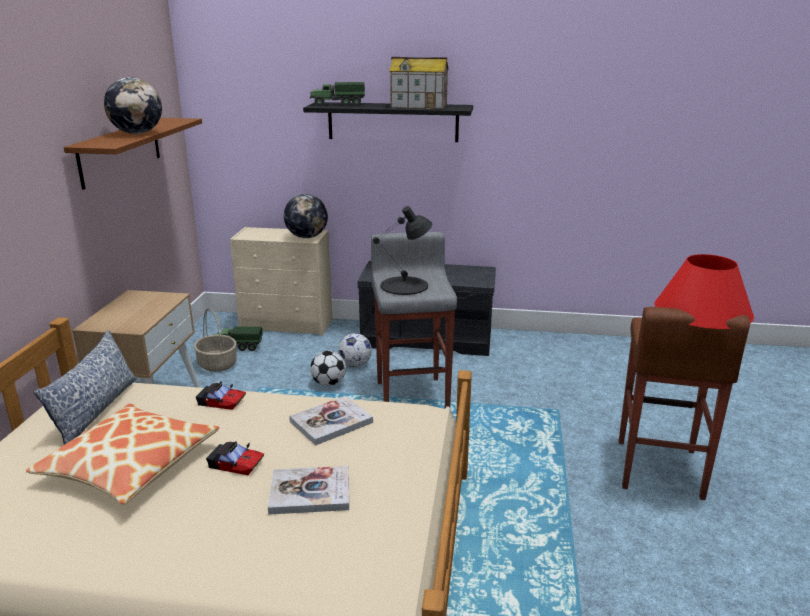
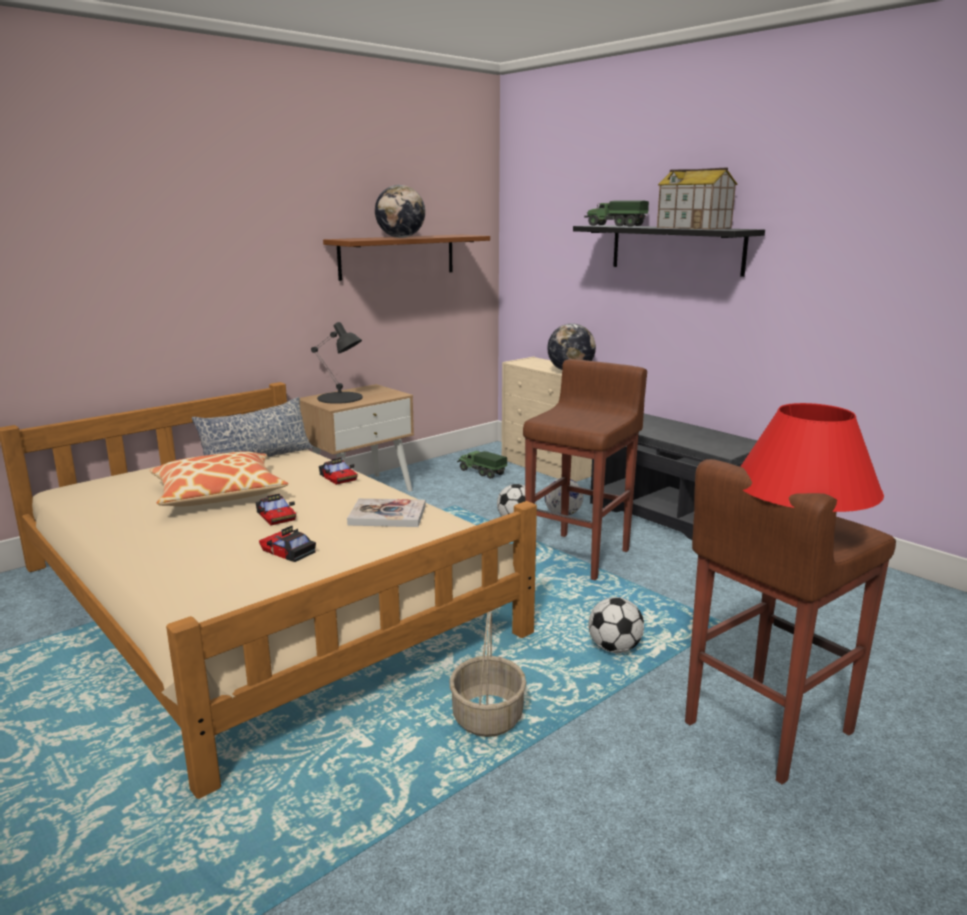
camera: 40 degrees right, 5 degrees down
(217, 364) = (447, 480): basket -> basket (487, 716)
(310, 492) = (288, 551): book -> toy car
(405, 286) = (569, 416): black table lamp -> black table lamp (340, 398)
(413, 395) = (580, 556): grey stool -> brown stool
(526, 458) = (614, 648): none -> football

